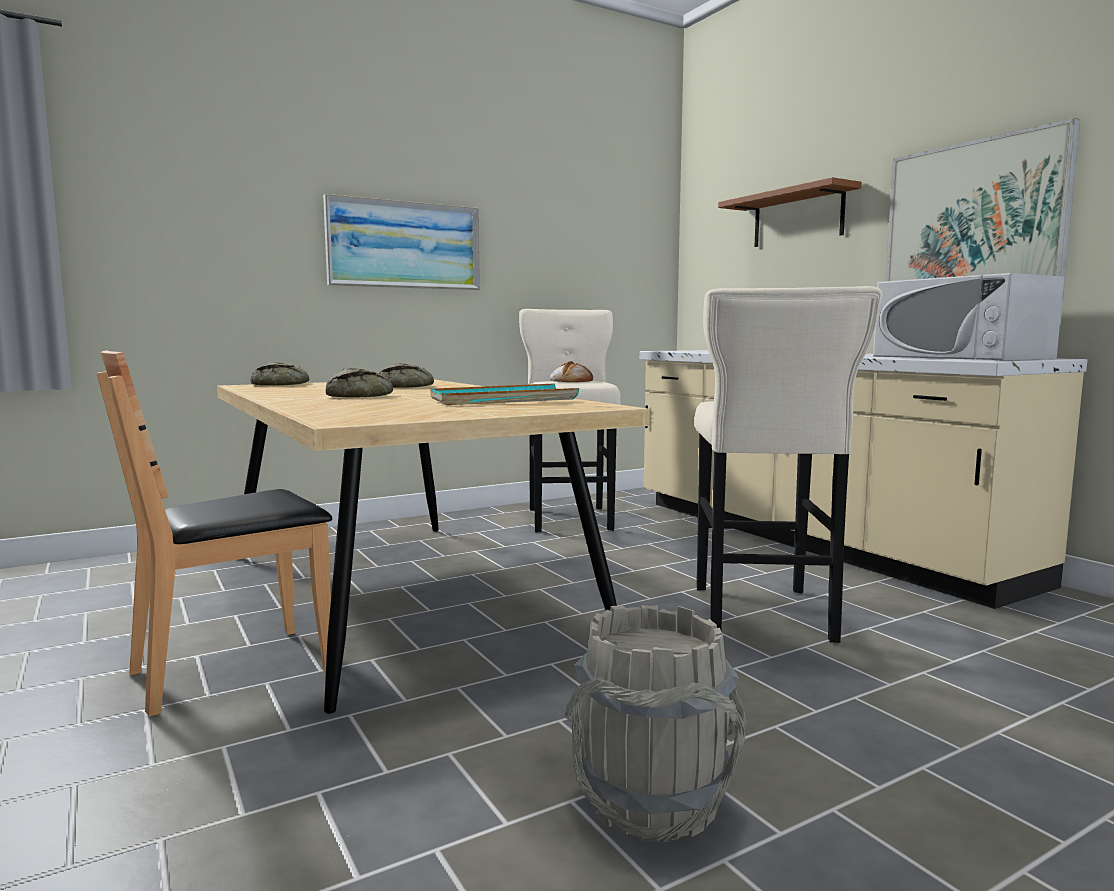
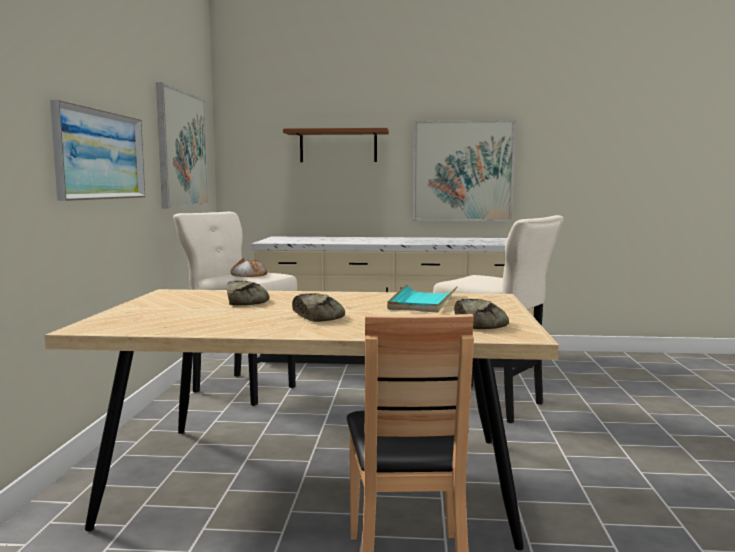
camera: 55 degrees left, 0 degrees up
(282, 384) = (115, 319): bread -> bread (479, 323)
(584, 241) = (182, 149): none -> picture
(653, 802) = (676, 489): grey bucket -> none
(960, 357) = (489, 240): white microwave -> none

